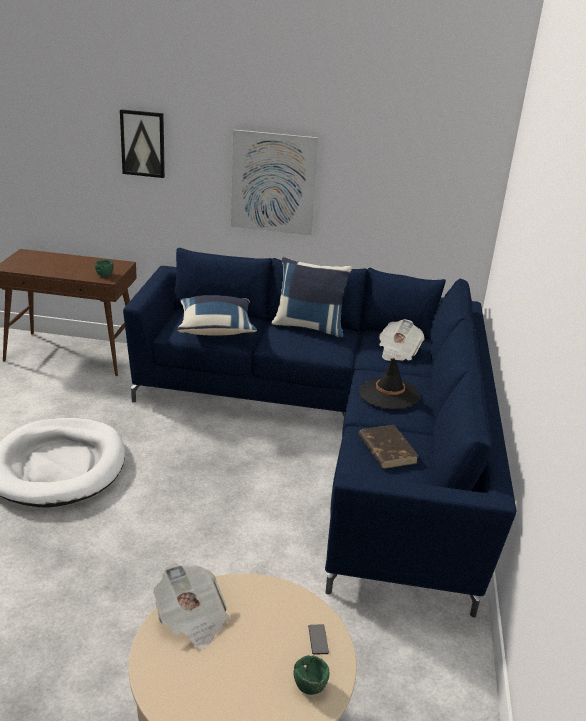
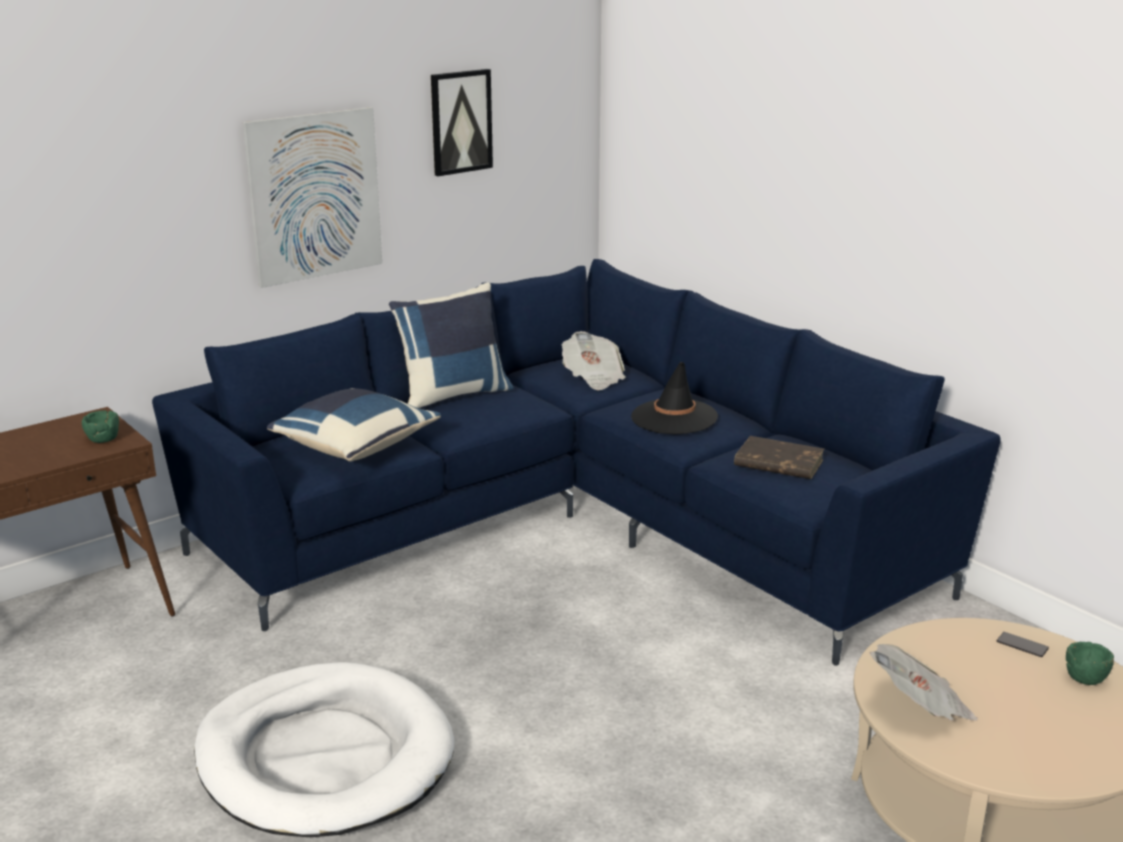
camera: 45 degrees left, 5 degrees down
(143, 143) = (87, 183): picture -> picture (460, 122)

